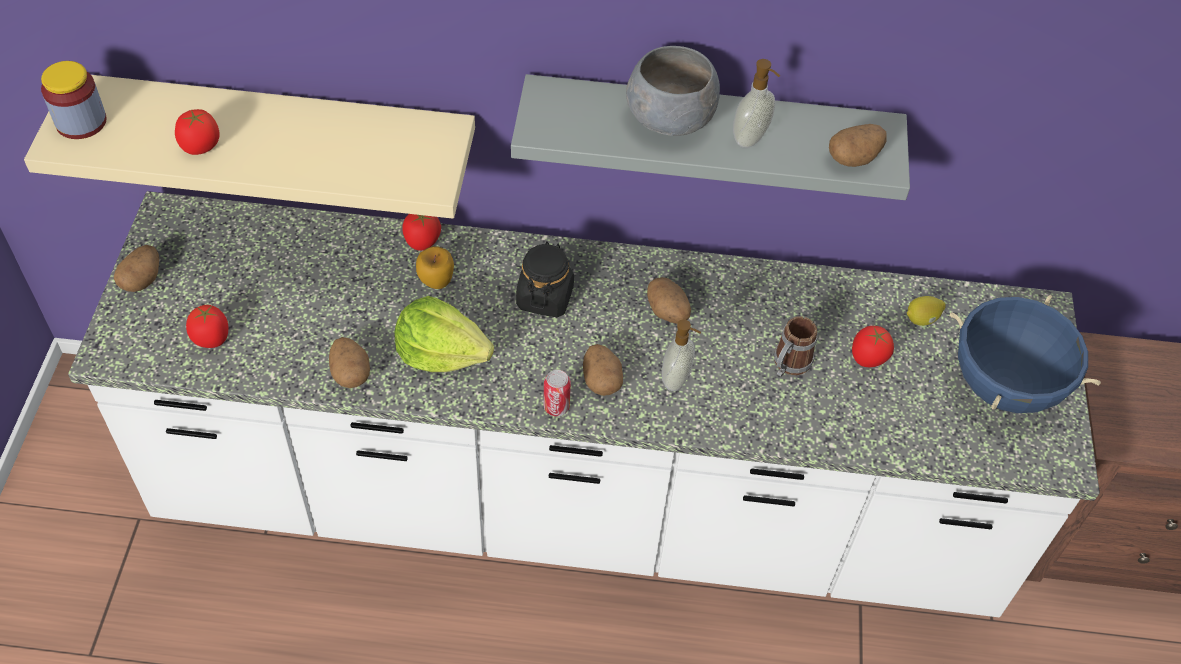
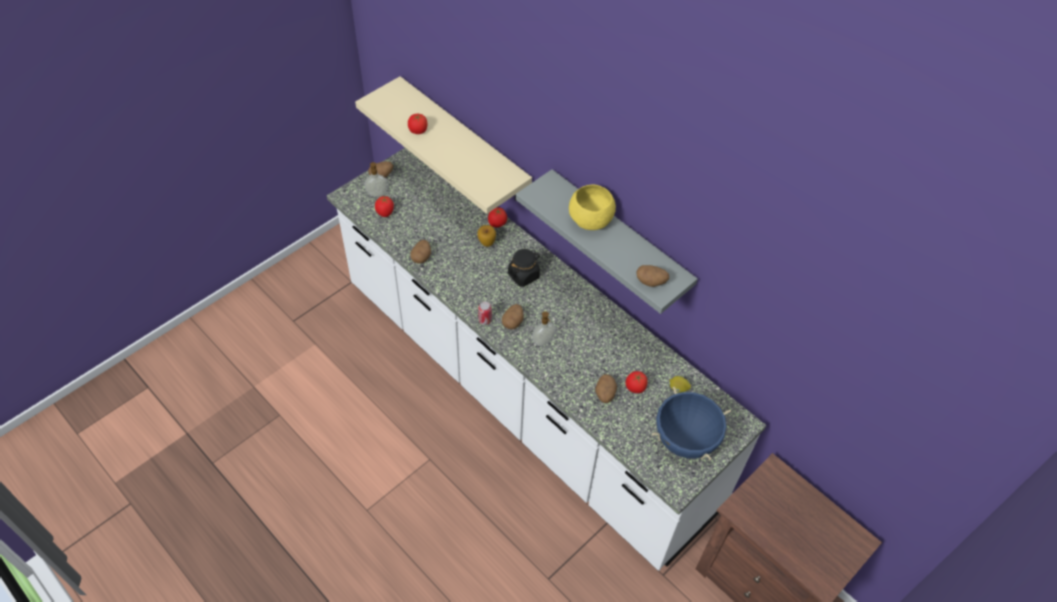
camera: 40 degrees right, 0 degrees up
(81, 122) = (386, 98): jar -> none
(441, 352) = (462, 271): lettuce -> none
(668, 312) = (568, 313): potato -> potato (605, 394)
(669, 117) = (591, 219): grey bowl -> yellow bowl
(751, 138) = (615, 248): soap dispenser -> soap dispenser (377, 194)
(788, 365) = (596, 367): mug -> none

